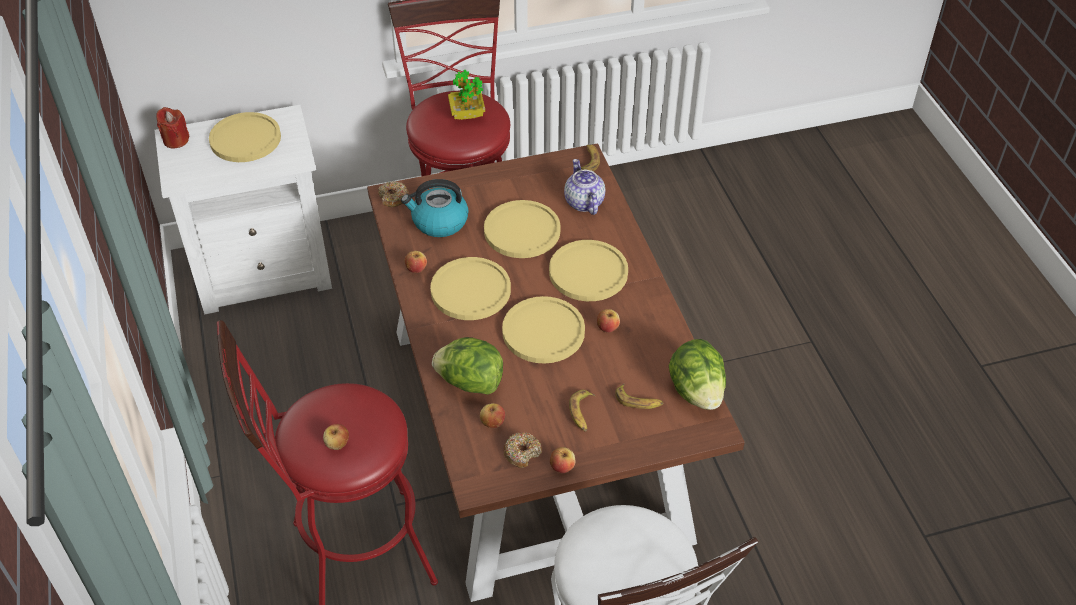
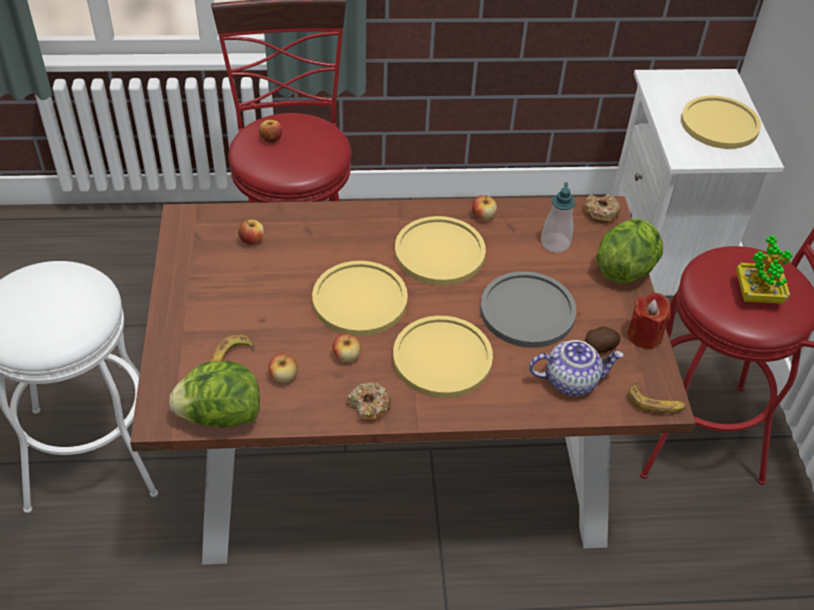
camera: 100 degrees right, 0 degrees up
(176, 140) = (718, 80): red candle -> red candle (644, 335)
(439, 222) = (555, 243): kettle -> soap dispenser
(470, 382) = (310, 233): lettuce -> lettuce (625, 269)
(522, 231) = (527, 311): yellow plate -> grey plate
(522, 453) = (205, 255): donut -> donut (369, 406)
(546, 189) = (600, 348): none -> potato
(562, 467) = (174, 280): apple -> apple (283, 377)
(582, 413) = (233, 309): banana -> none

